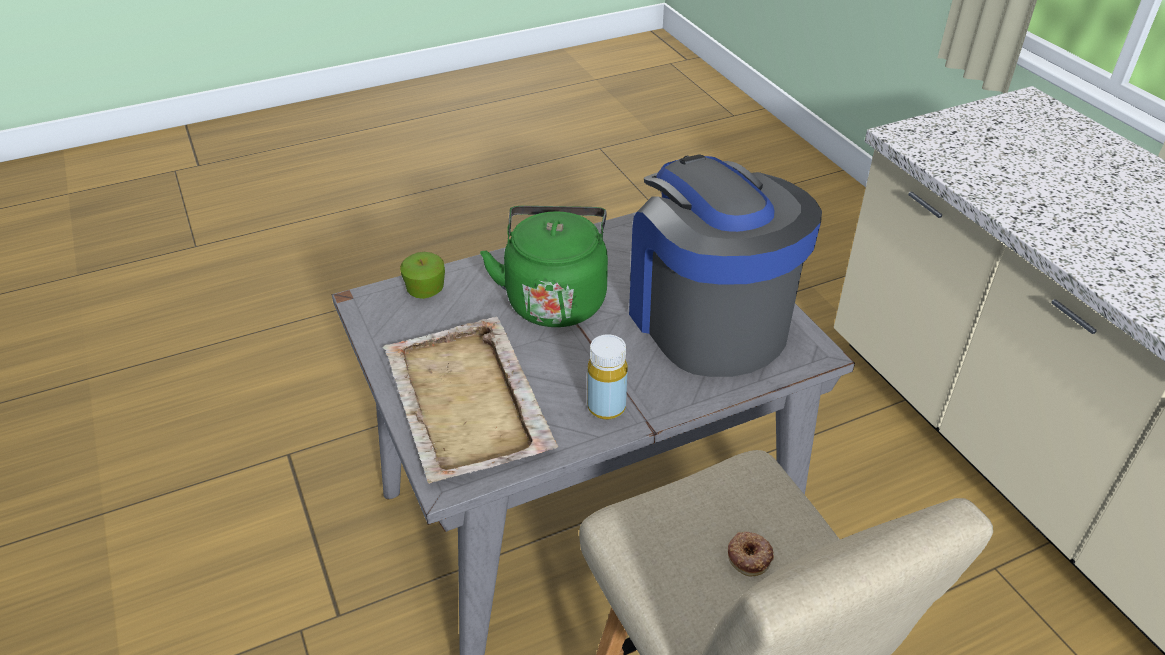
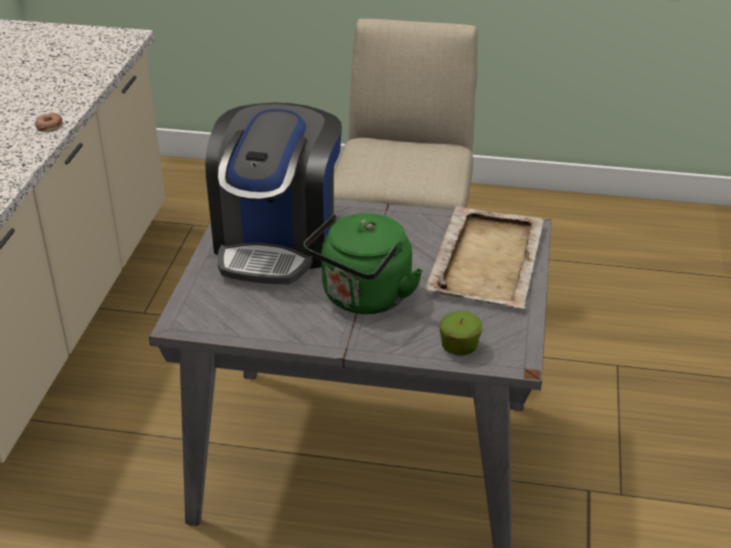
camera: 145 degrees left, 5 degrees down
(606, 407) = (402, 224): yellow bottle -> none
(749, 556) = (397, 155): donut -> donut (49, 125)

